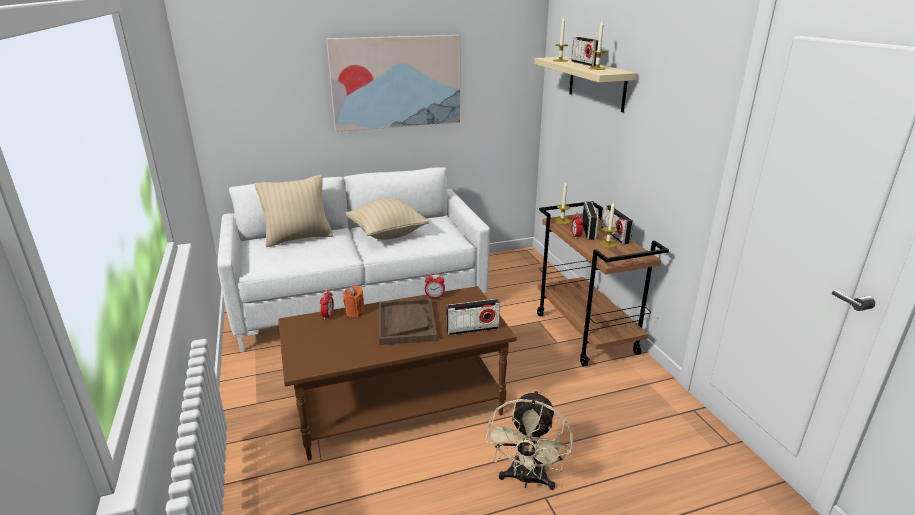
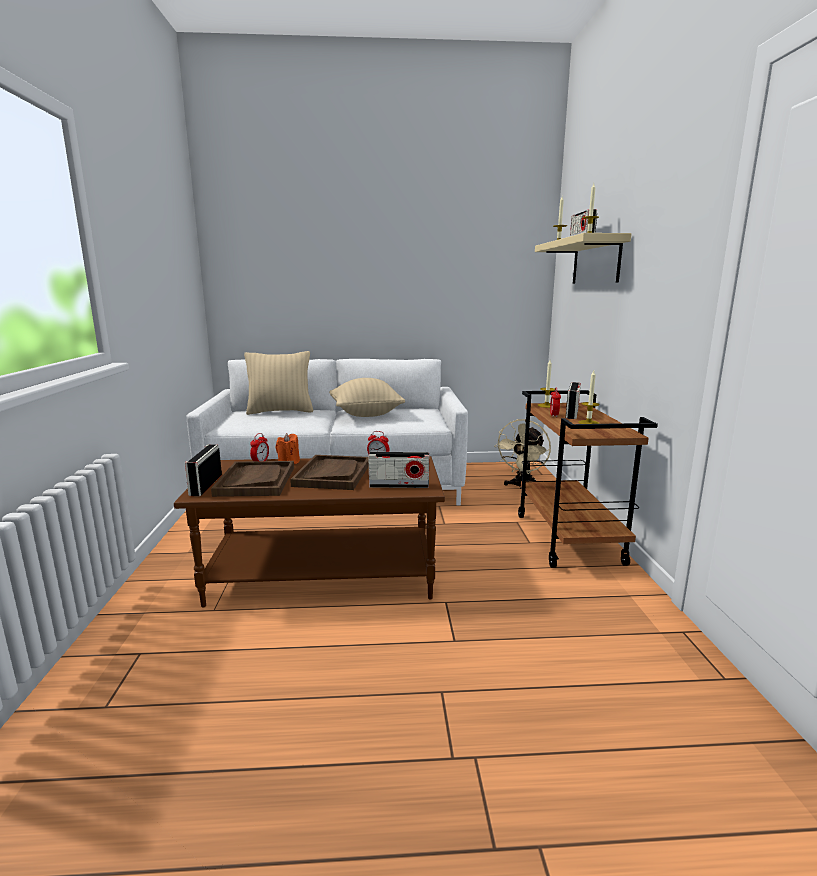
camera: 15 degrees right, 10 degrees down
(341, 342) = (255, 481): none -> brown tray
(396, 82) = (397, 273): picture -> none
(526, 479) = (428, 668): beige fan -> beige fan (522, 486)
(615, 235) = (602, 418): radio -> radio (206, 485)

